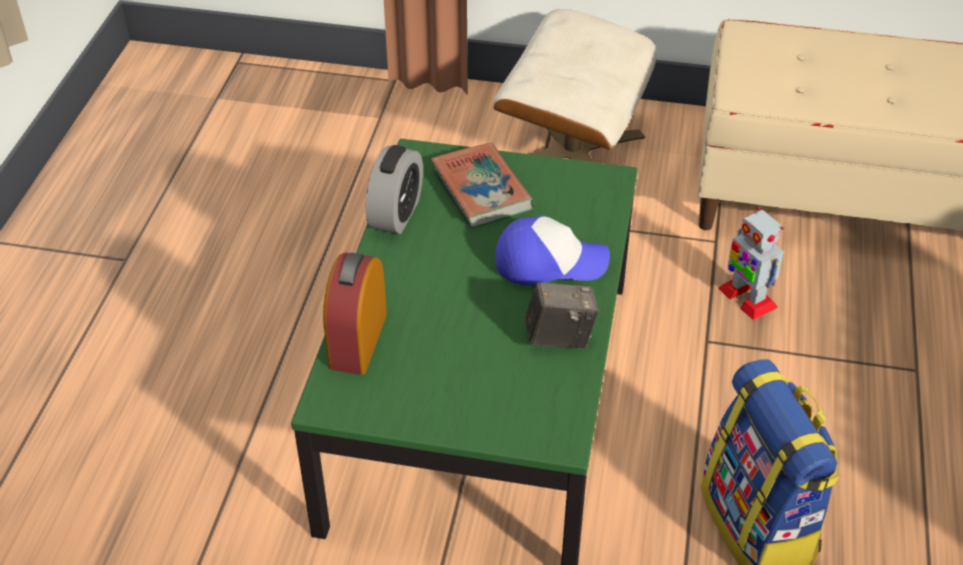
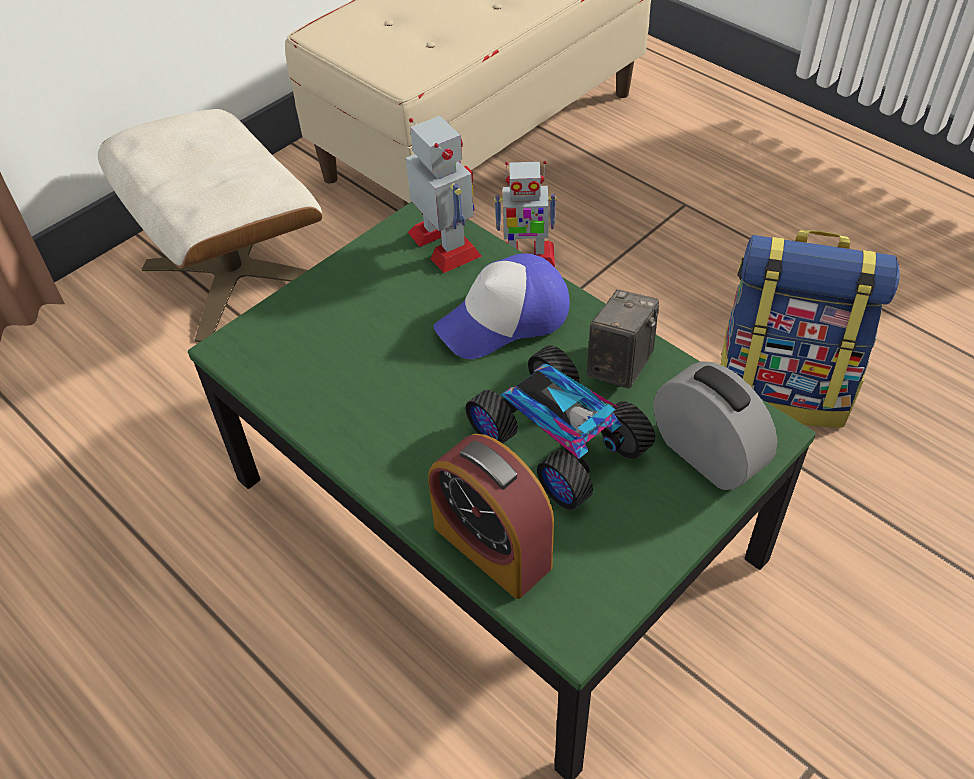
camera: 55 degrees left, 5 degrees up
(396, 214) = (313, 412): alarm clock -> alarm clock (706, 454)
(467, 335) = (559, 439): none -> toy car
(481, 190) = (346, 321): book -> none
(549, 262) = (504, 319): cap -> cap turned 150 degrees counterclockwise
(593, 201) = (445, 245): none -> toy robot

